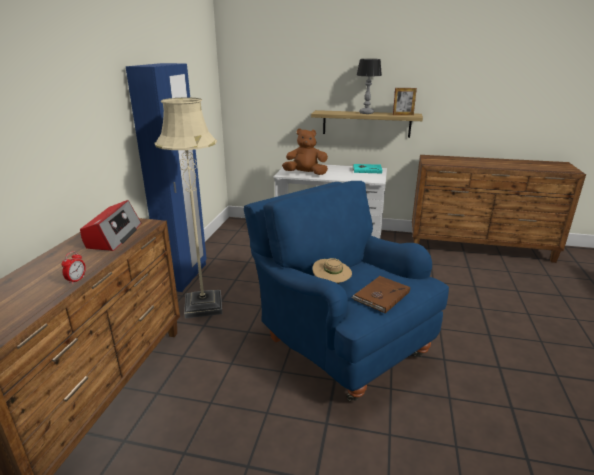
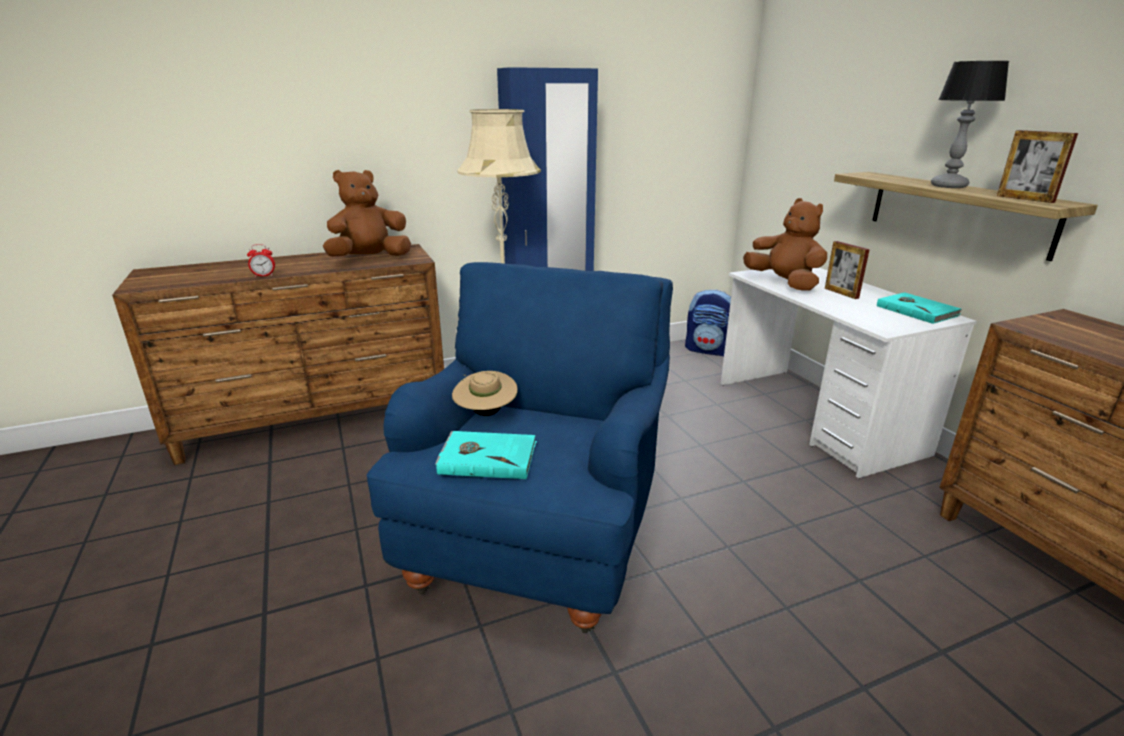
camera: 55 degrees right, 0 degrees up
(113, 236) = (369, 259): radio -> brown plush toy
(240, 228) = (709, 350): none -> backpack
(332, 171) = (841, 293): none -> picture frame
(380, 296) = (487, 457): brown book -> turquoise book

